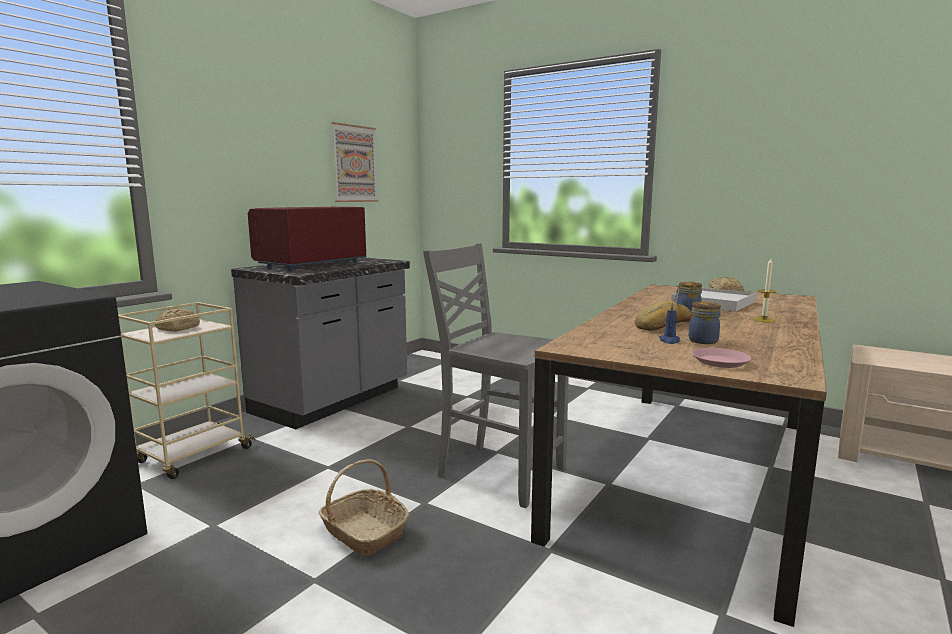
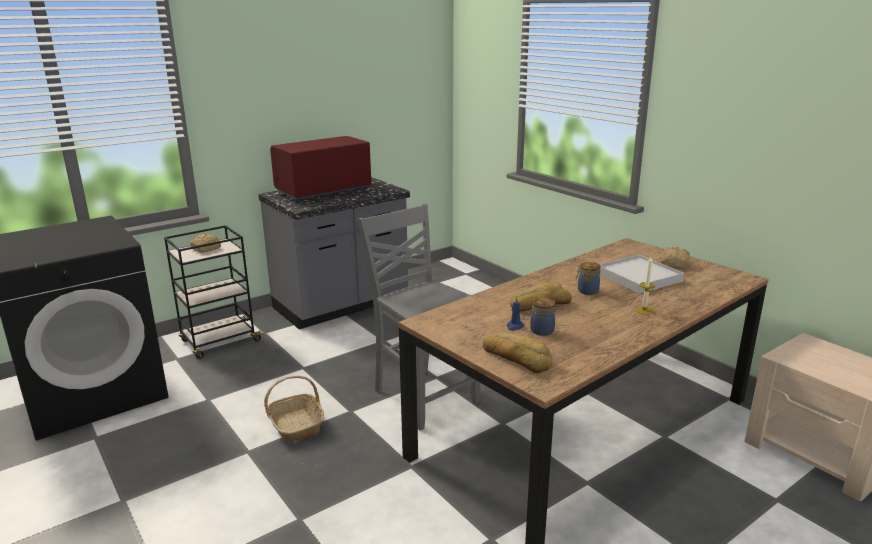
camera: 20 degrees right, 10 degrees up
(193, 456) = (219, 341): beige cart -> black cart
(354, 164) = (378, 89): picture -> none
(720, 362) = (517, 357): pink plate -> bread

